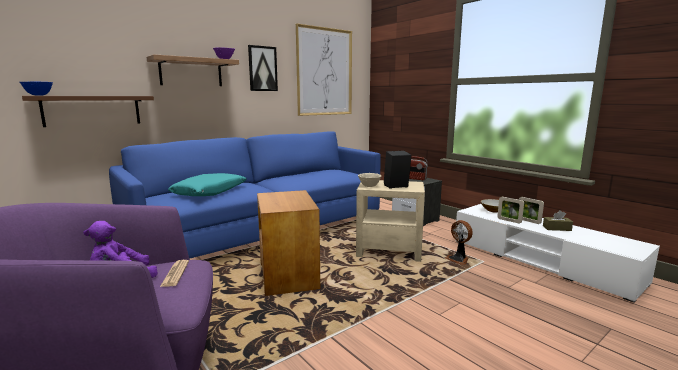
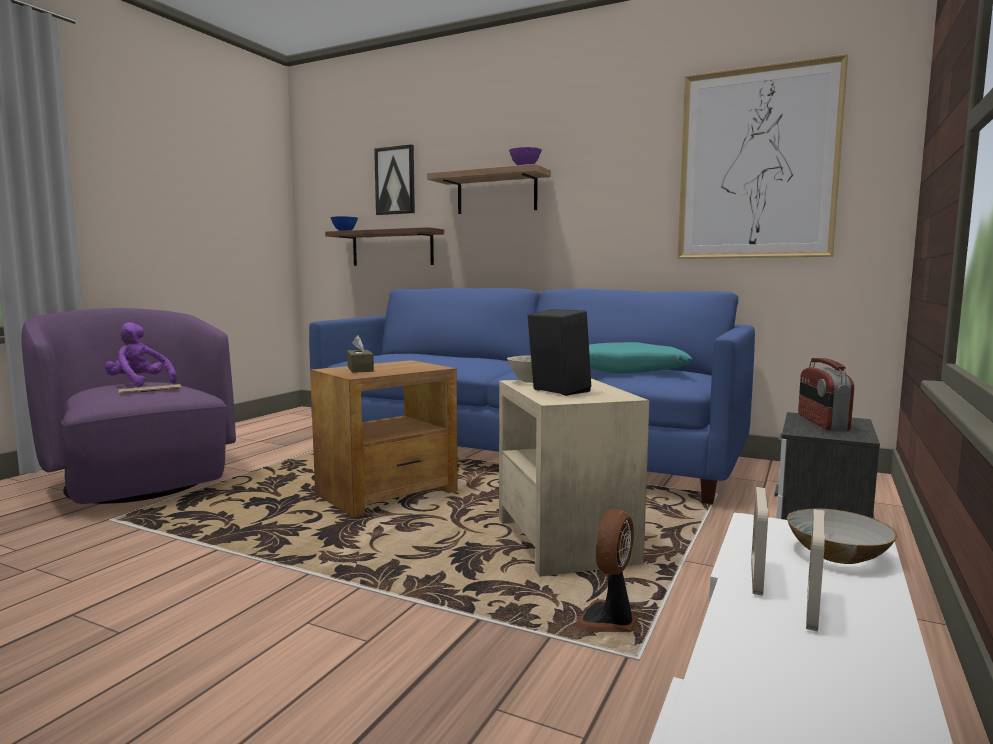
camera: 65 degrees right, 5 degrees down
(210, 192) = (422, 357): turquoise pillow -> turquoise pillow (626, 371)
(262, 68) = (609, 174): picture -> picture (395, 180)
(556, 228) = (808, 667): brown tissue box -> brown tissue box (360, 369)

